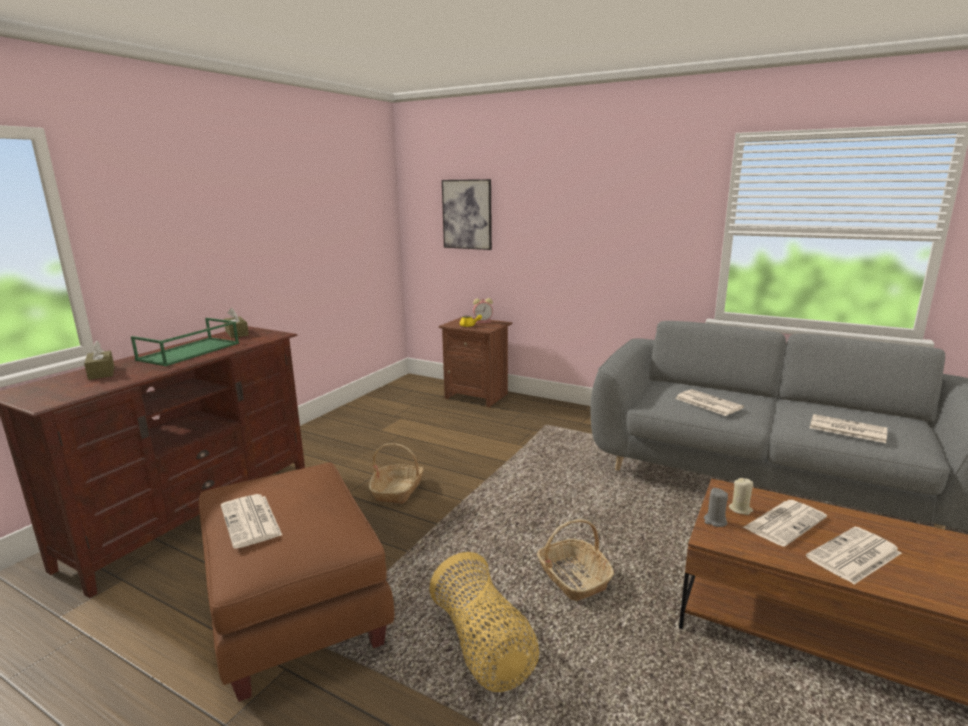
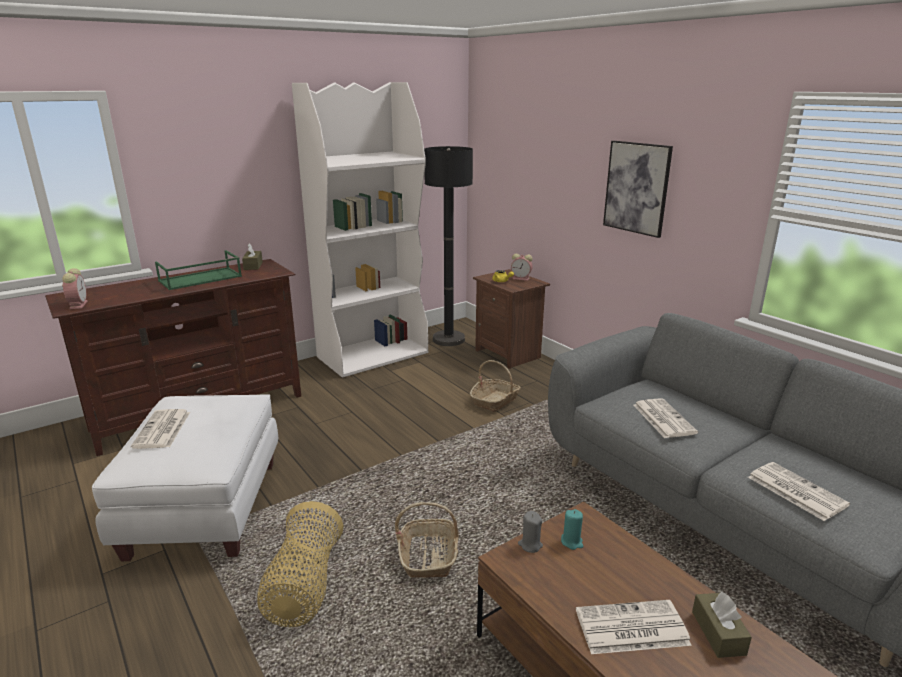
camera: 25 degrees right, 5 degrees up
(55, 397) = (78, 304): none -> alarm clock
(101, 372) = (126, 288): brown tissue box -> brown tissue box (718, 633)
(297, 609) = (206, 508): brown ottoman -> white ottoman
(348, 420) = (373, 354): none -> white bookcase
(398, 490) = (357, 431): basket -> basket (495, 401)
(411, 394) = (448, 339): none -> black floor lamp
(467, 214) = (521, 162): picture -> picture (637, 188)
(740, 509) = (572, 542): beige candle -> turquoise candle
(784, 522) = (601, 569): newspaper -> none

